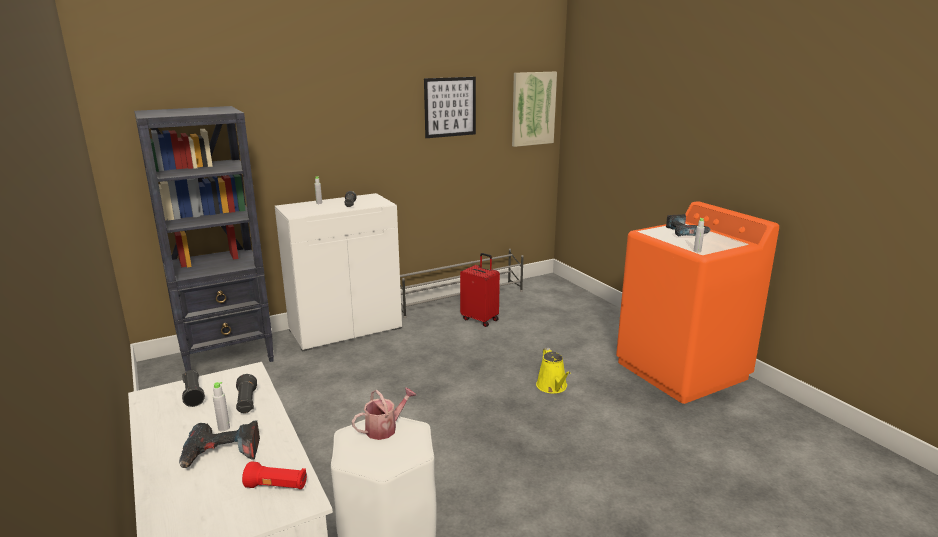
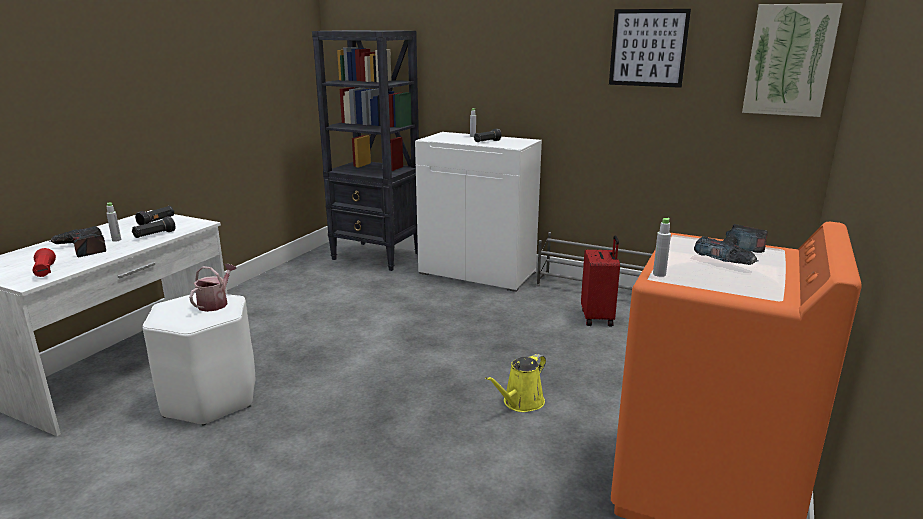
camera: 55 degrees right, 0 degrees up
(385, 428) = (215, 303): watering can -> watering can turned 90 degrees counterclockwise

